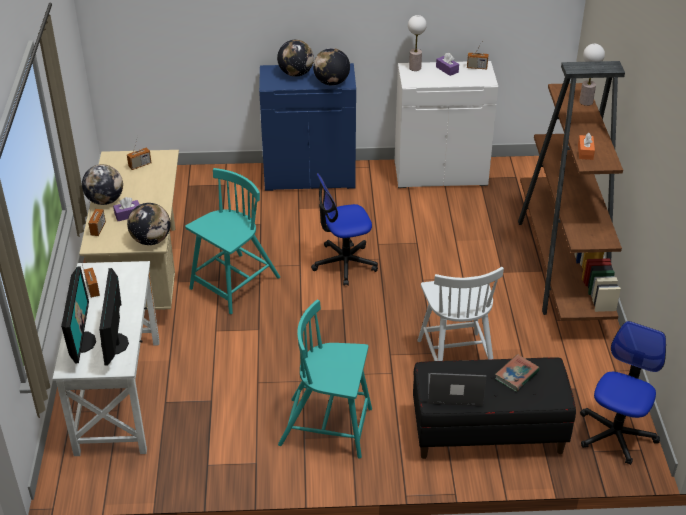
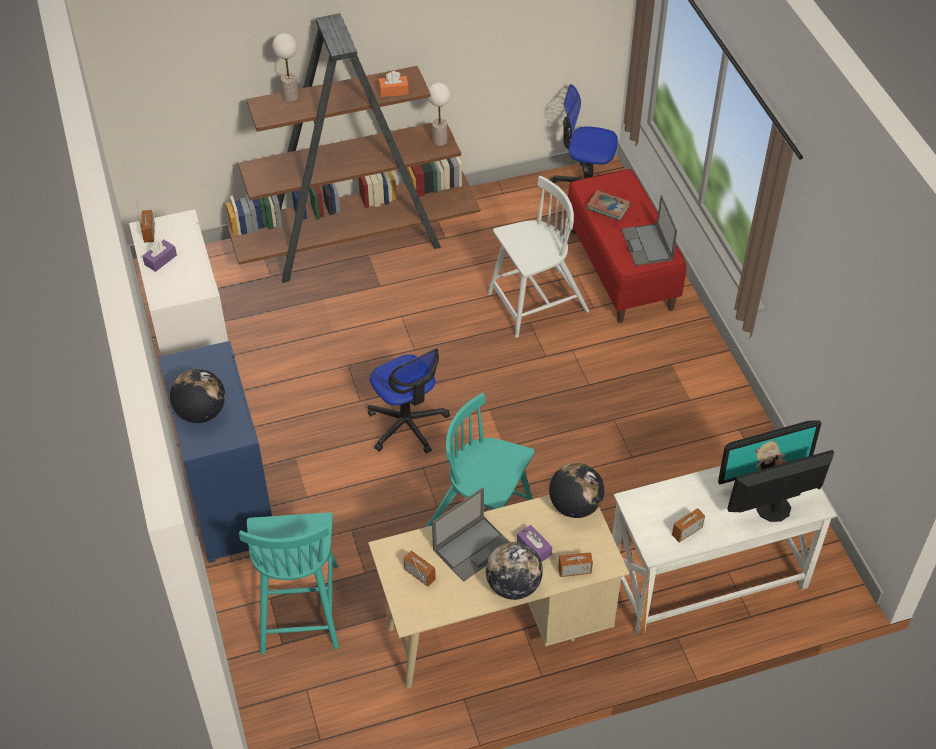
camera: 105 degrees left, 10 degrees up
(146, 189) = (473, 547): none -> laptop
(328, 427) = (668, 384): turquoise chair -> turquoise chair (299, 606)
(331, 82) = (218, 369): globe -> none
(415, 68) = (161, 291): table lamp -> table lamp (439, 141)
(487, 433) = (621, 269): black bench -> red bench

